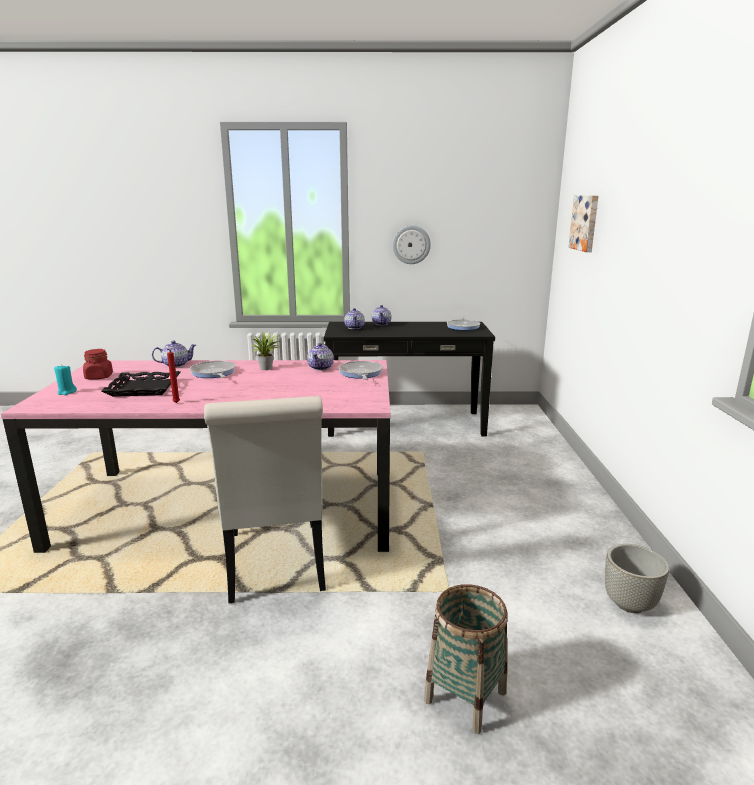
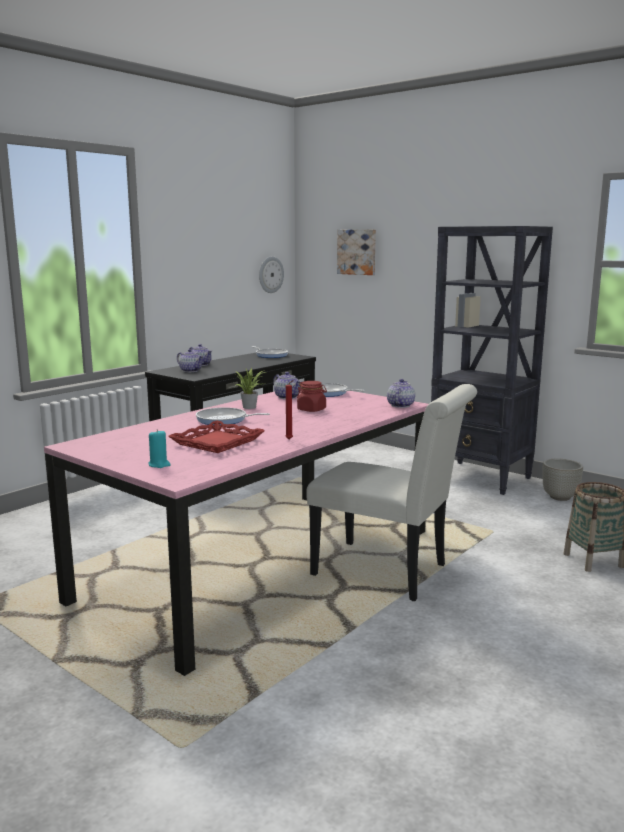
camera: 50 degrees left, 5 degrees down
(99, 377) = (130, 450): red jar -> red jar (311, 410)
(144, 388) = (217, 442): black tray -> red tray
(175, 365) = (160, 425): teapot -> teapot (400, 405)
(411, 244) = (196, 280): wall clock -> wall clock (270, 274)
(588, 531) = (480, 478): none -> black bookcase

